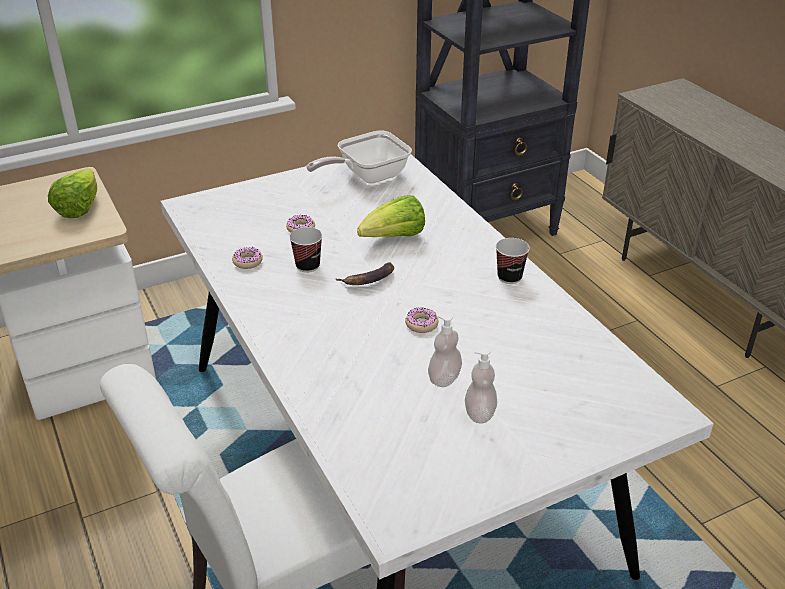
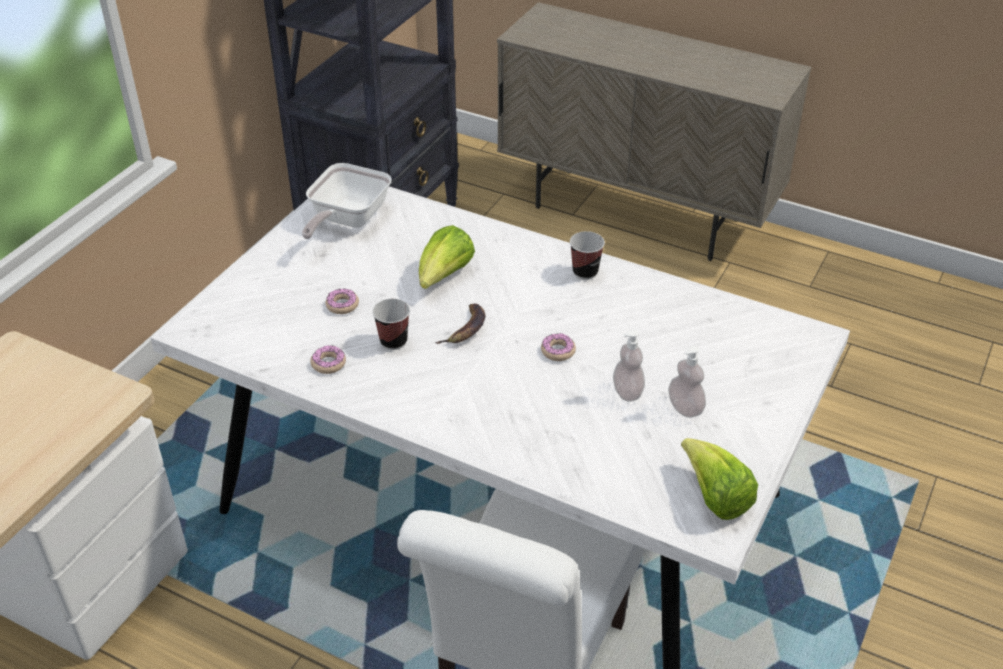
camera: 35 degrees left, 5 degrees up
(79, 208) = (60, 386): lettuce -> lettuce (715, 497)

